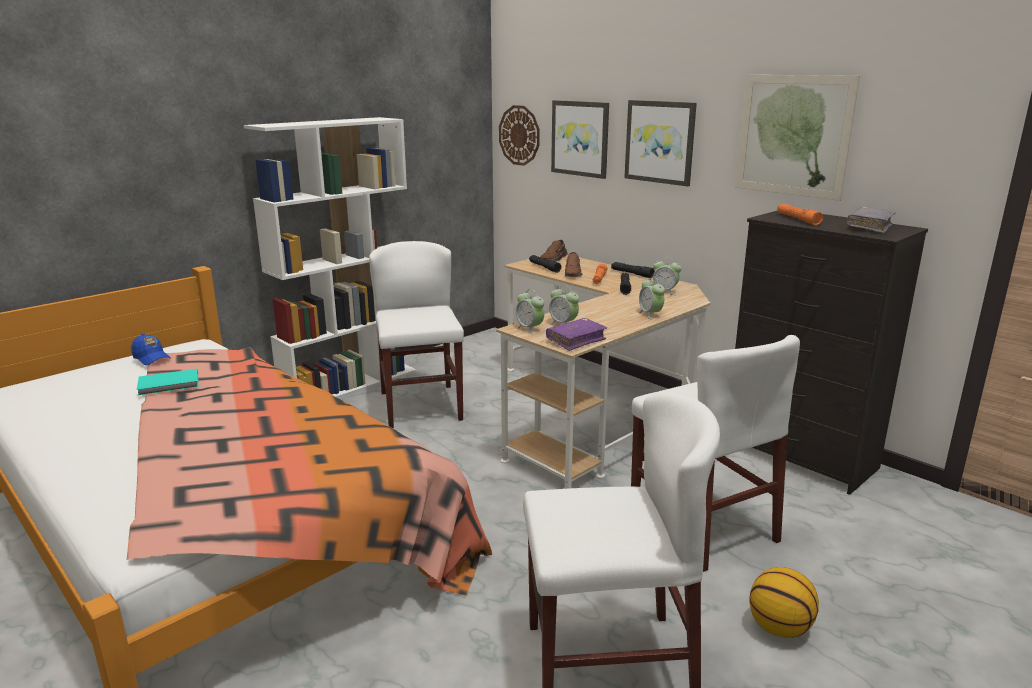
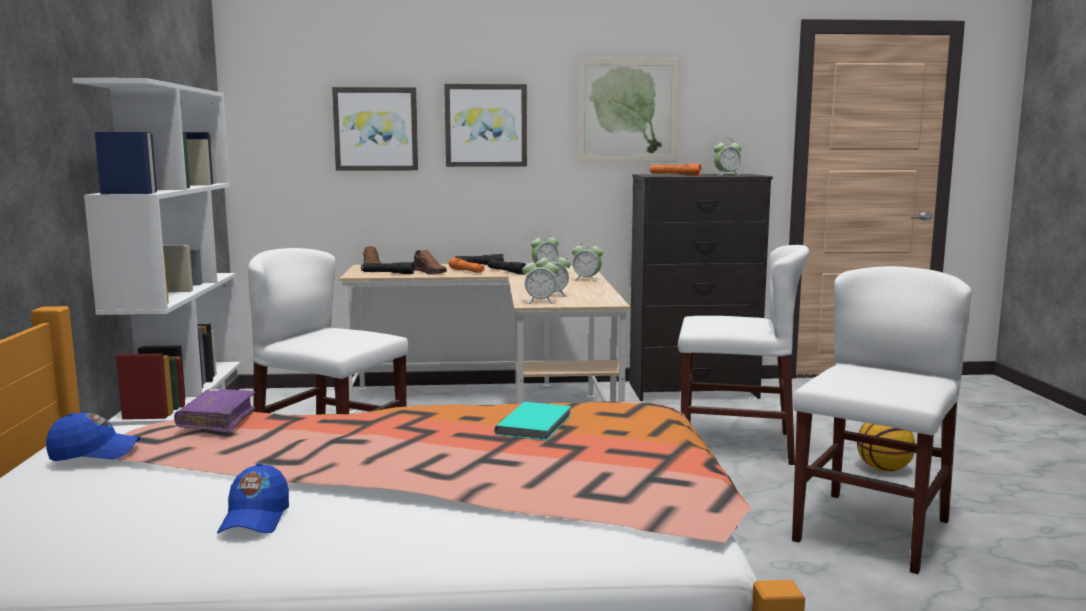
camera: 50 degrees left, 10 degrees down
(95, 424) = (255, 519): none -> blue cap
(169, 384) = (232, 457): turquoise book -> turquoise book (536, 424)
(519, 135) = (275, 131): wall clock -> none
(576, 340) = (599, 299): purple book -> purple book (217, 421)
(869, 227) = (726, 174): grey book -> alarm clock

